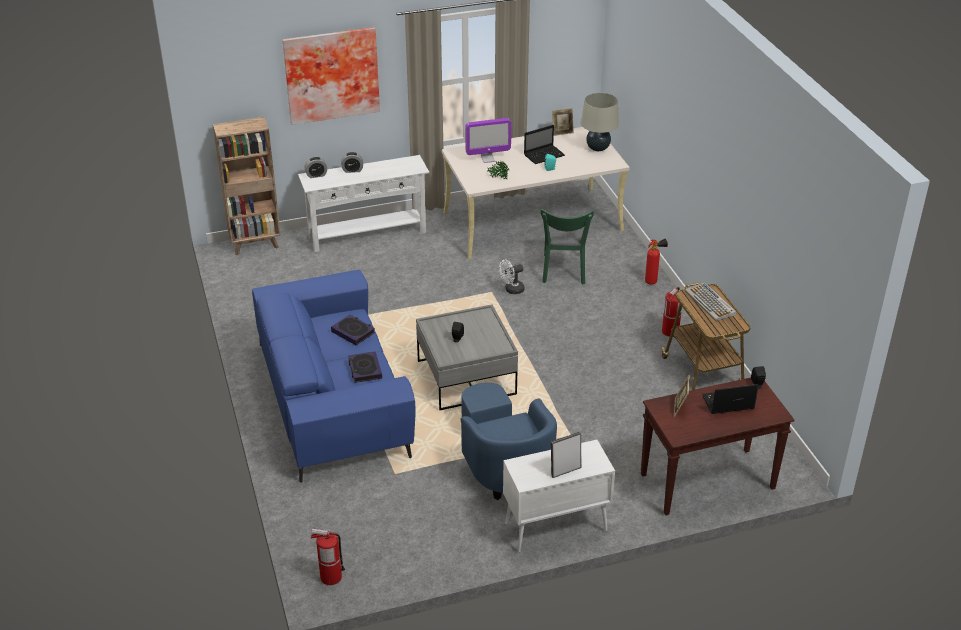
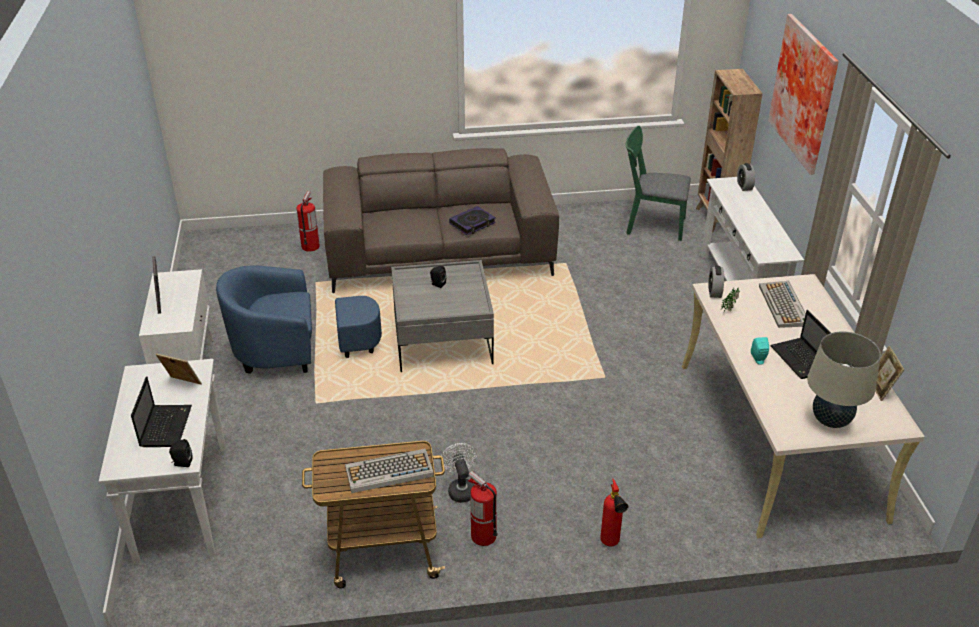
camera: 100 degrees right, 0 degrees up
(330, 577) = (212, 243): fire extinguisher -> fire extinguisher (310, 246)
(333, 398) = (439, 255): blue sofa -> brown sofa
(352, 170) = (757, 209): alarm clock -> alarm clock (714, 292)
(365, 369) = (409, 226): book -> none
(487, 159) = (784, 306): monitor -> keyboard
(511, 290) = (607, 395): white fan -> white fan (460, 489)
(563, 272) = (645, 450): green chair -> green chair (650, 225)
(706, 482) = (182, 502): brown console table -> white console table

